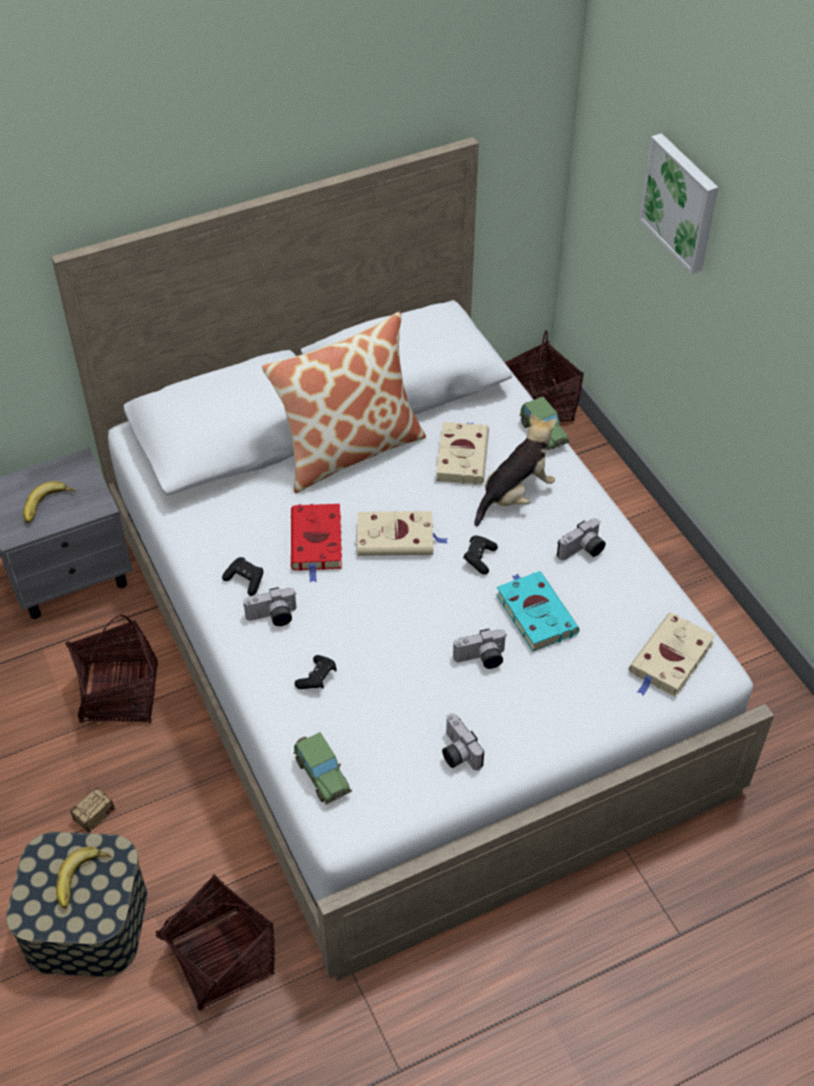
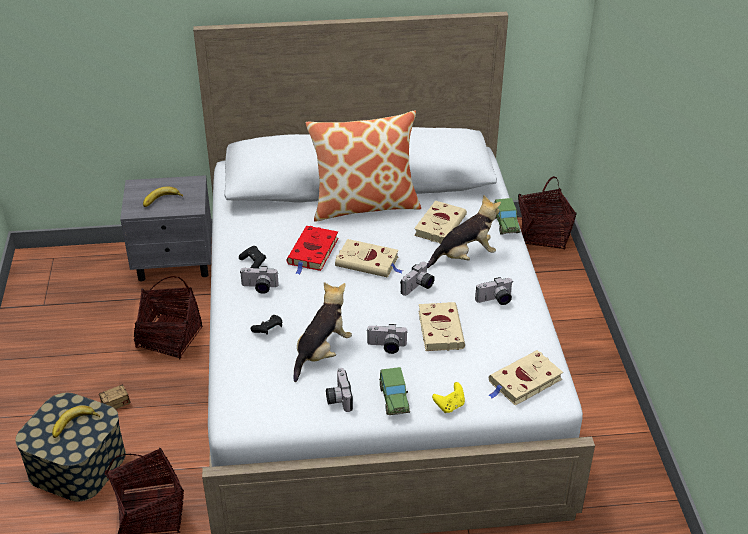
camera: 20 degrees right, 10 degrees down
(322, 775) = (239, 386): toy car -> toy car (394, 399)
(404, 692) = (322, 352): none -> plush toy
(479, 559) = (418, 287): black game controller -> camera
(534, 612) = (440, 328): turquoise book -> beige book
(598, 721) = (449, 406): none -> yellow game controller
(681, 202) = (632, 69): picture -> none

